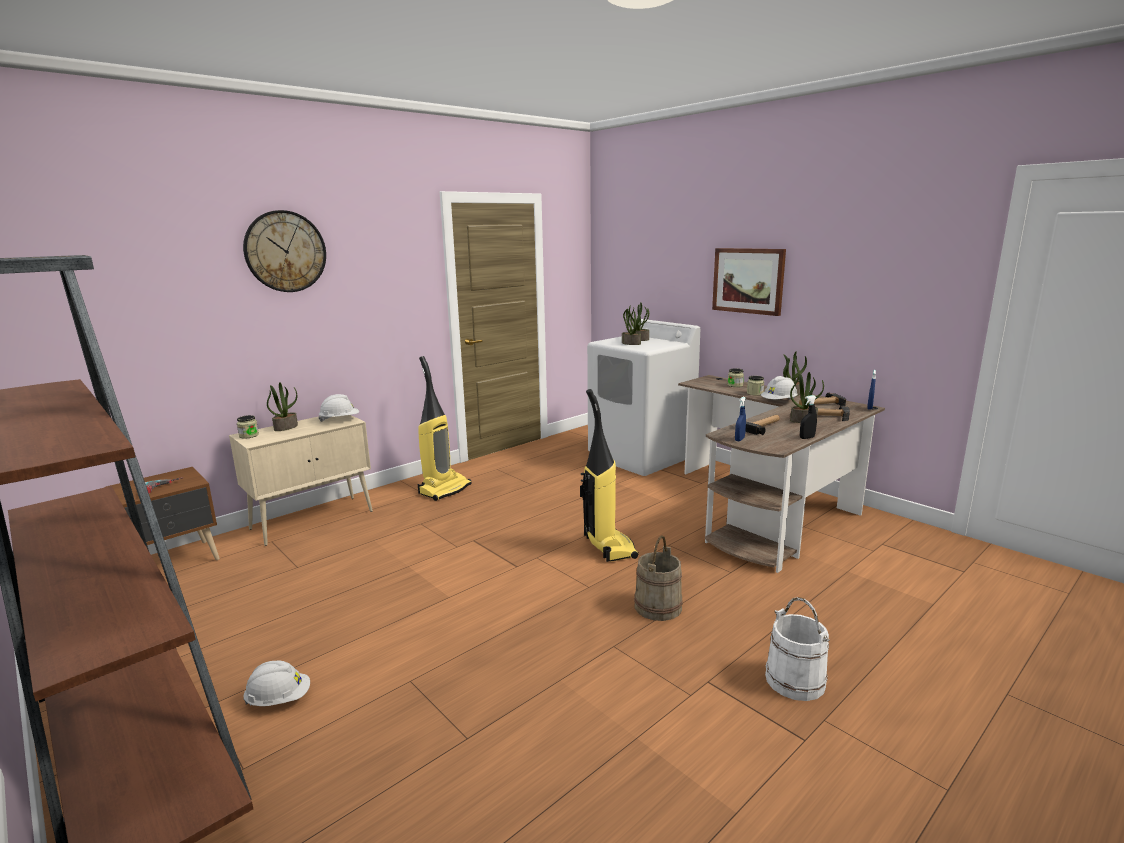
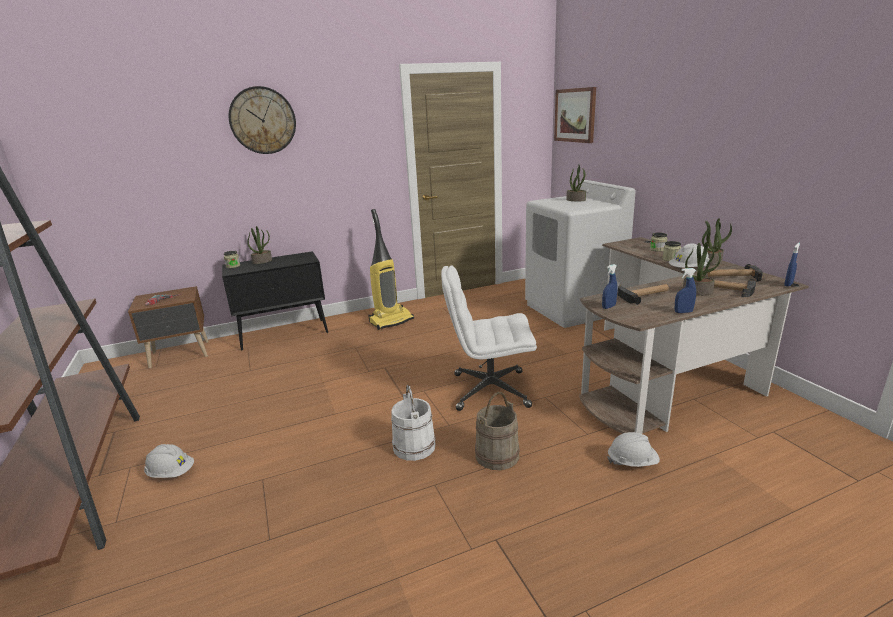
camera: 20 degrees right, 5 degrees up
(313, 520) = (285, 334): beige cabinet -> black cabinet
(340, 420) = (303, 258): white hard hat -> white hard hat (632, 462)
(608, 547) = (489, 390): vacuum cleaner -> white office chair
(630, 343) = (563, 203): potted plant -> none
(748, 280) = (682, 142): picture -> picture (575, 115)
(795, 680) = (582, 560): white bucket -> white bucket (414, 446)
(807, 438) = (683, 312): black spray bottle -> blue spray bottle

